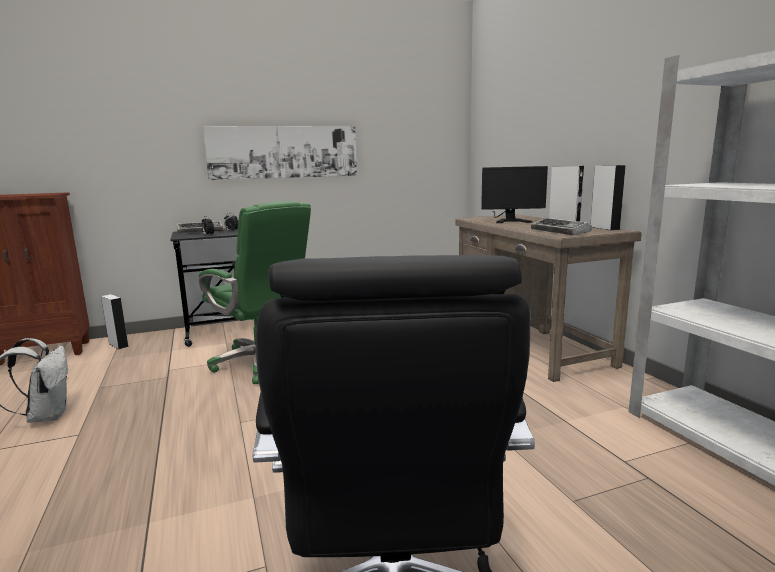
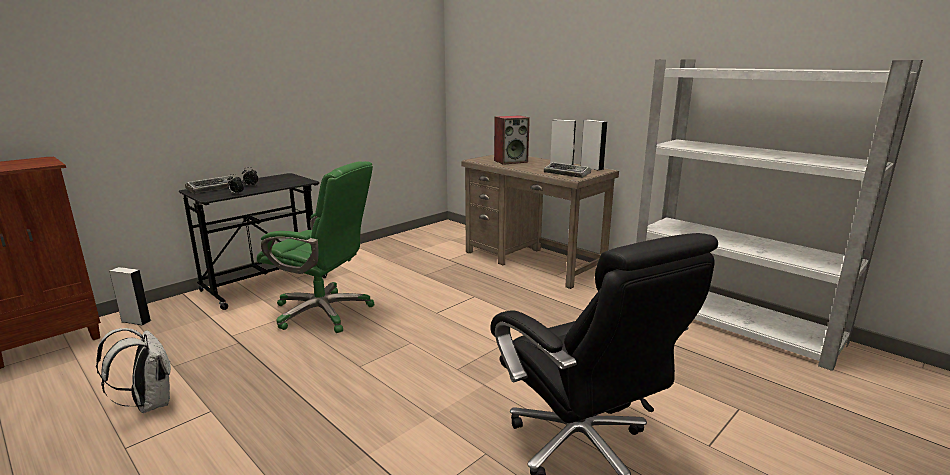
camera: 25 degrees left, 5 degrees up
(284, 152) = (285, 99): picture -> none
(509, 220) = (511, 161): monitor -> speaker

